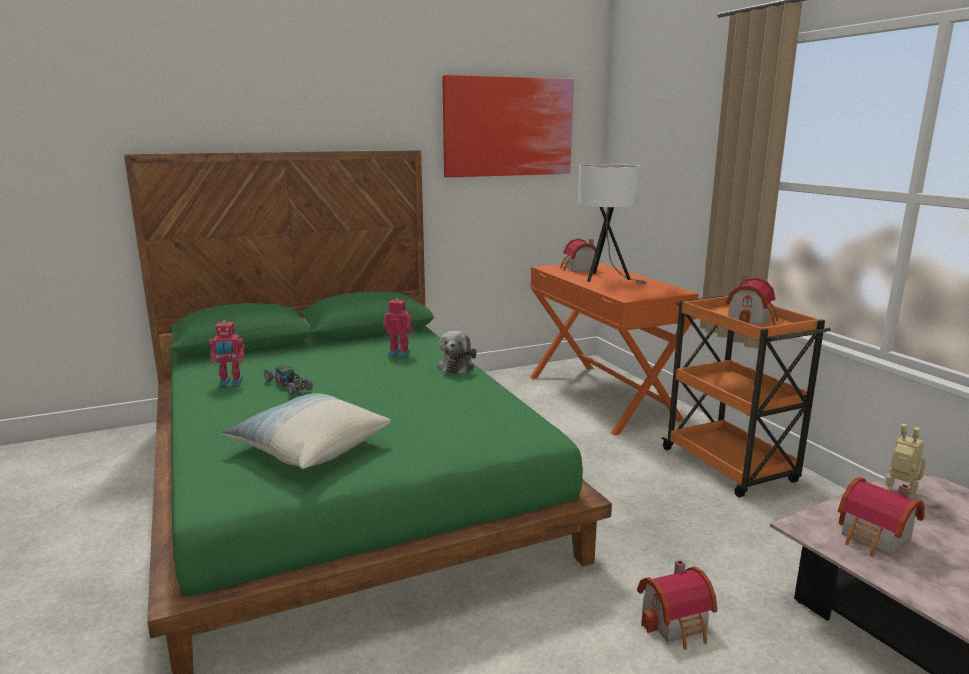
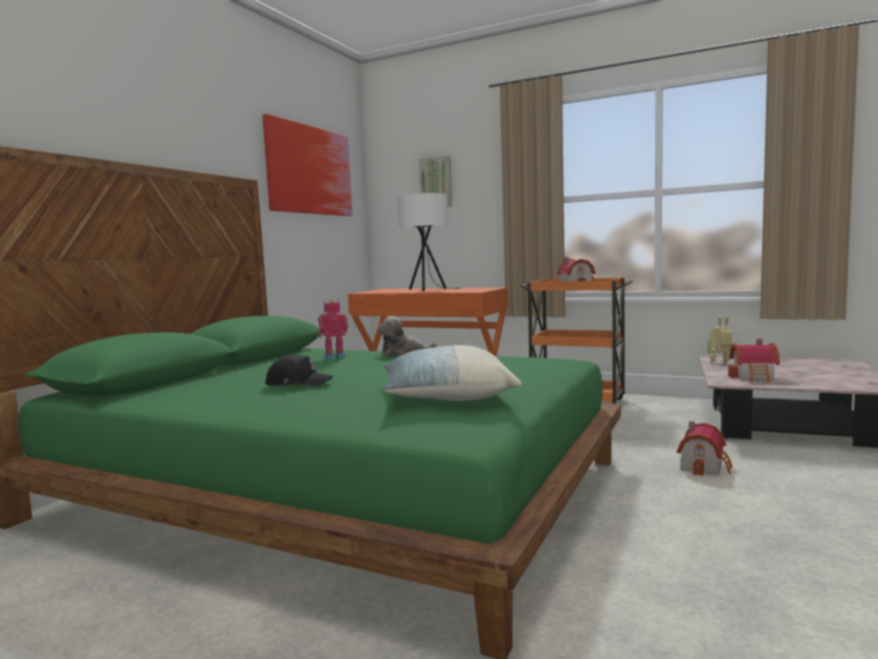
camera: 40 degrees left, 10 degrees down
(230, 383) = (223, 396): toy robot -> none
(288, 385) = (298, 383): toy car -> black cap
(456, 366) = (404, 353): plush toy -> plush toy turned 120 degrees clockwise
(578, 269) = (388, 290): toy house -> none
(664, 139) = (436, 182): none -> picture

